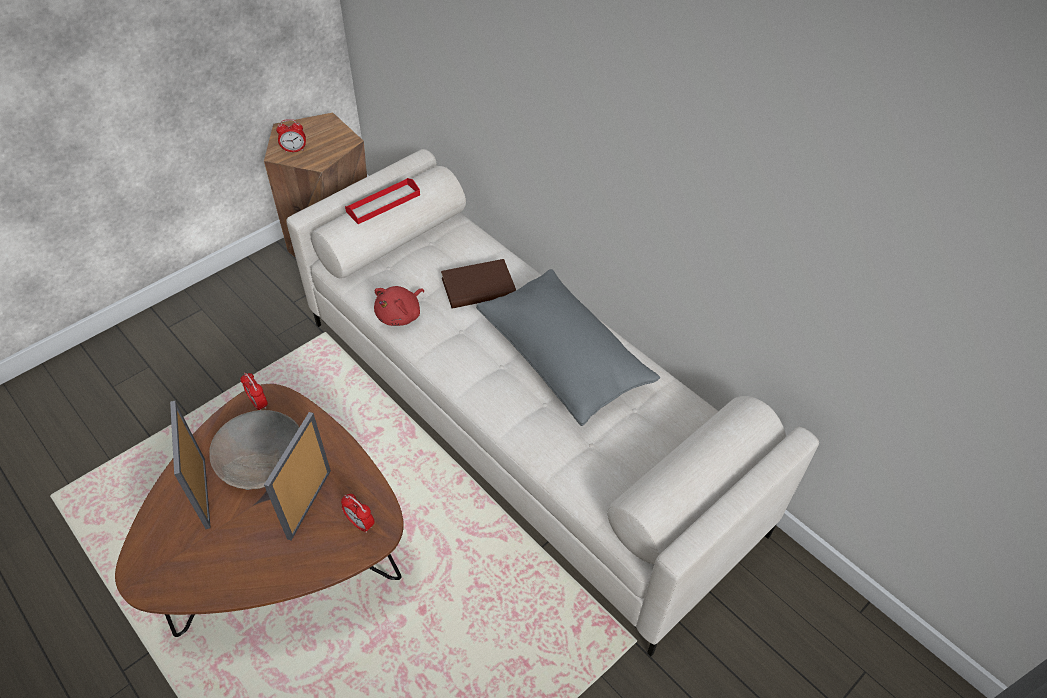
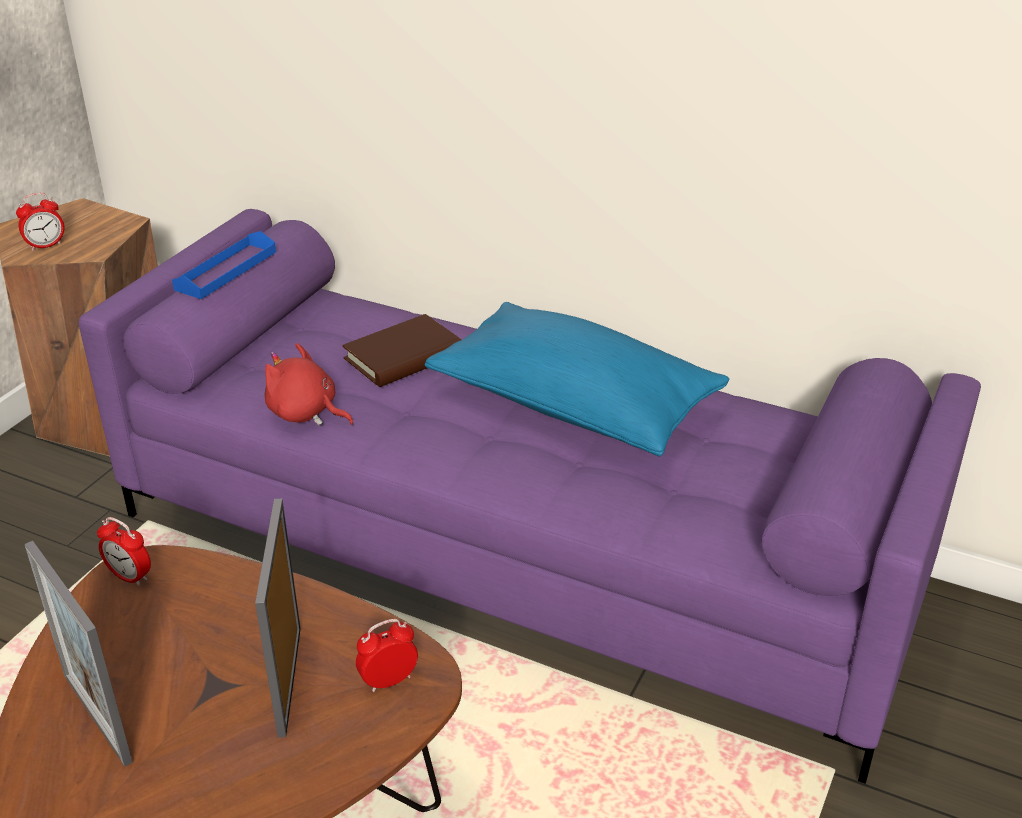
camera: 20 degrees left, 15 degrees down
(262, 459) = (176, 646): beige bowl -> none
(360, 523) = (389, 681): alarm clock -> alarm clock turned 135 degrees clockwise
(383, 203) = (226, 270): red tray -> blue tray
(401, 315) = (306, 413): red plush toy -> red plush toy turned 105 degrees clockwise
(524, 421) = (515, 550): white sofa -> purple sofa
(563, 358) = (574, 406): grey pillow -> blue pillow

